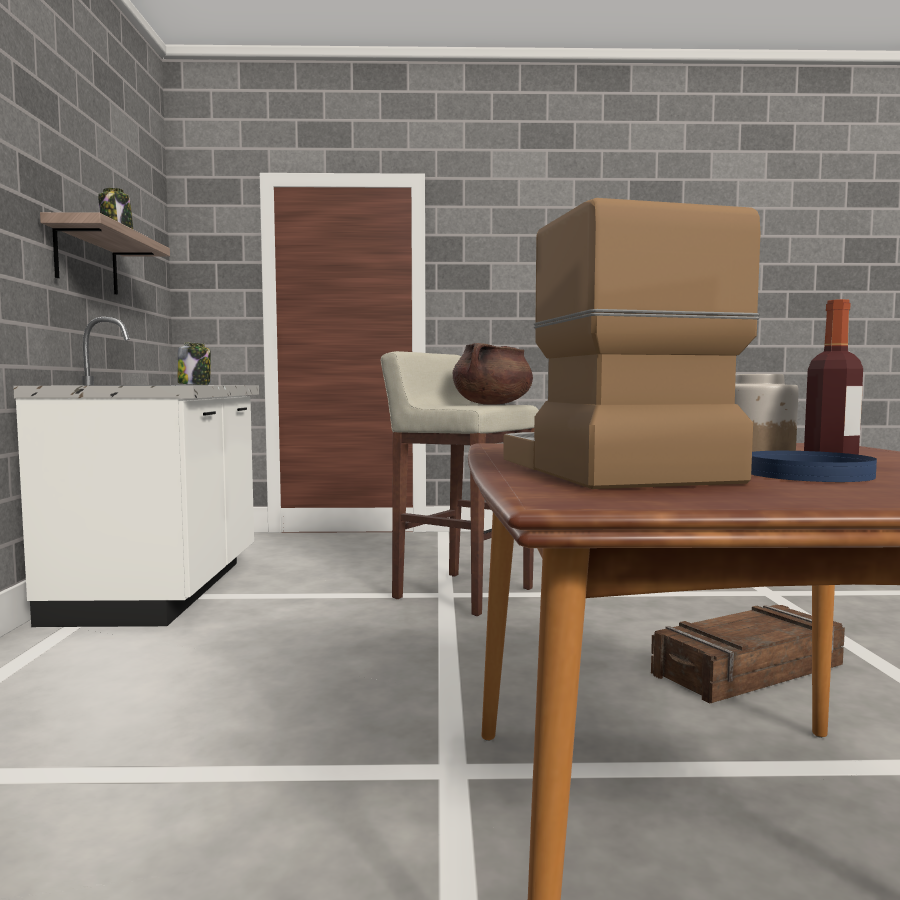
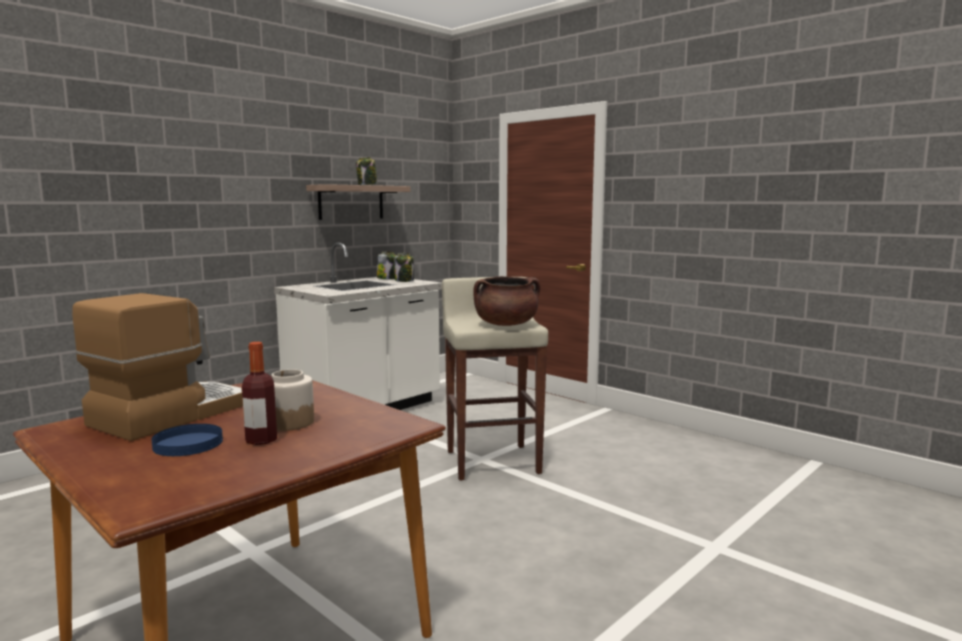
camera: 45 degrees right, 5 degrees up
(153, 384) = (387, 278): none -> jar
(746, 669) = (509, 584): crate -> none

